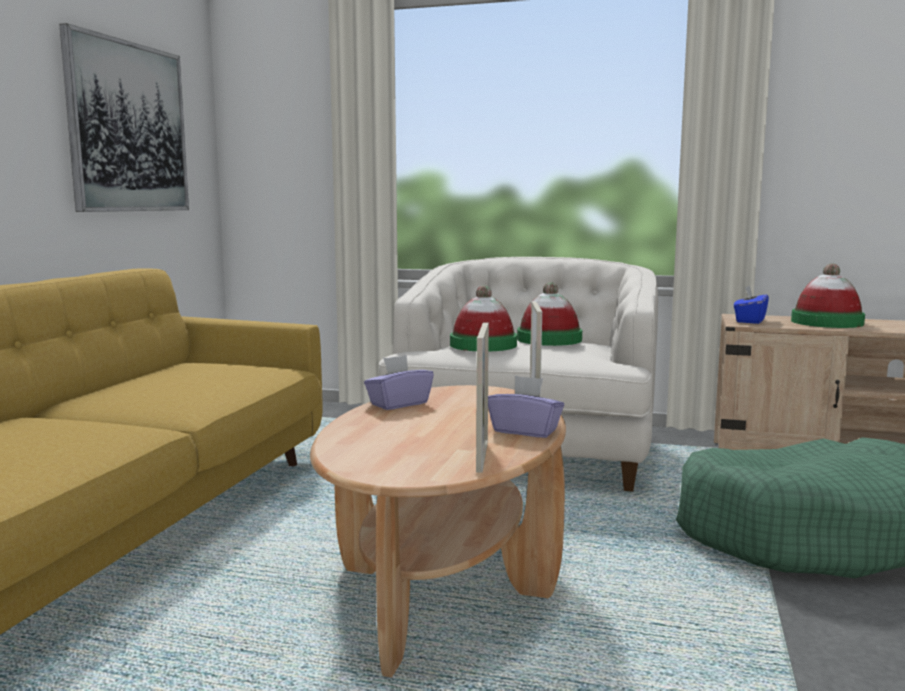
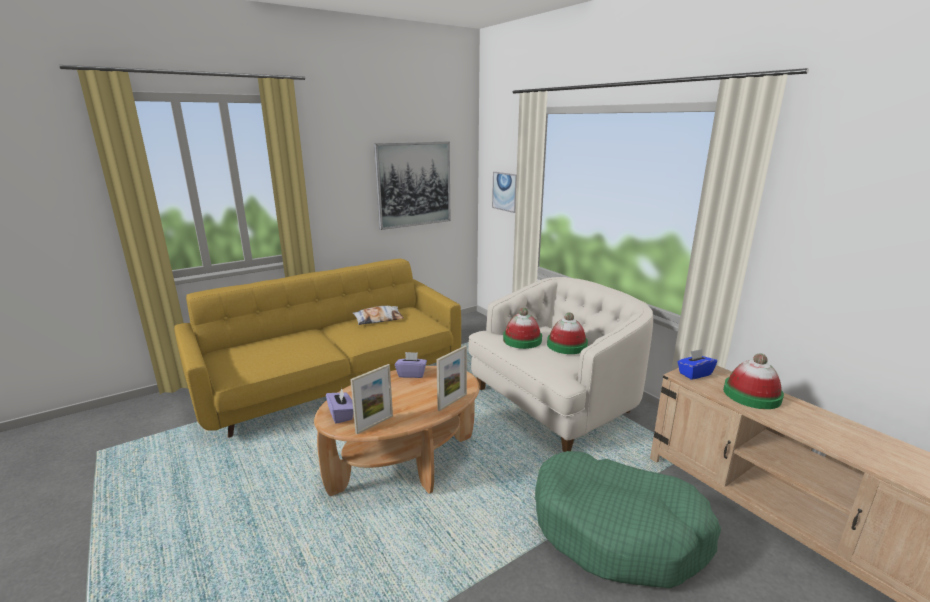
camera: 40 degrees right, 10 degrees up
(161, 377) = (378, 319): none -> pillow
(293, 151) = (505, 191): none -> picture
(525, 431) = (420, 415): purple tissue box -> purple tissue box (341, 415)

